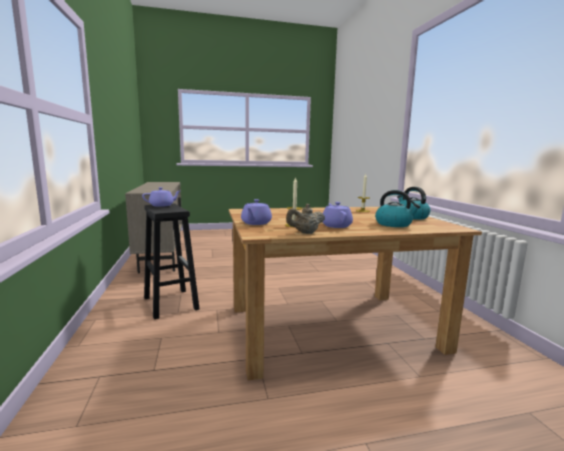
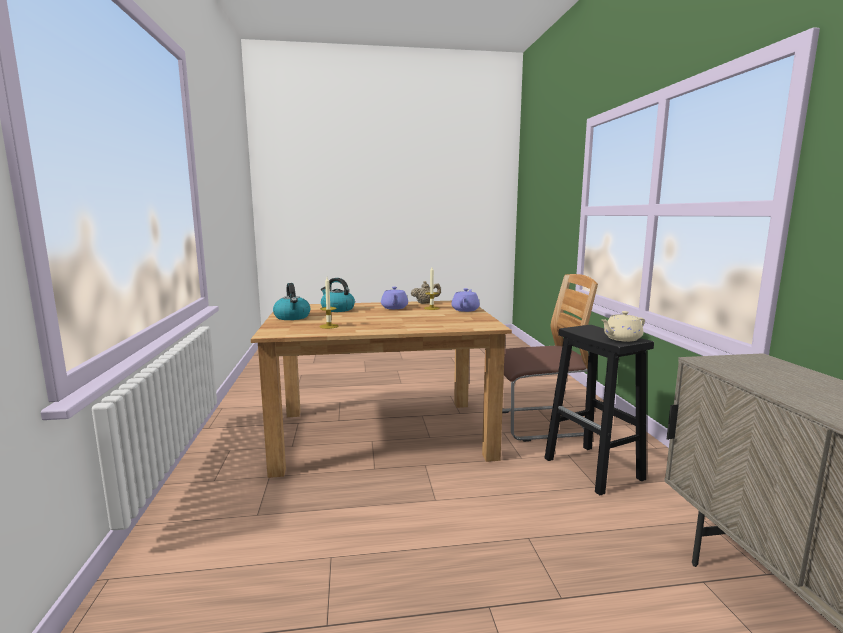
camera: 175 degrees left, 0 degrees up
(162, 205) = (621, 339): purple teapot -> beige teapot
(175, 343) = (538, 424): none -> chair

